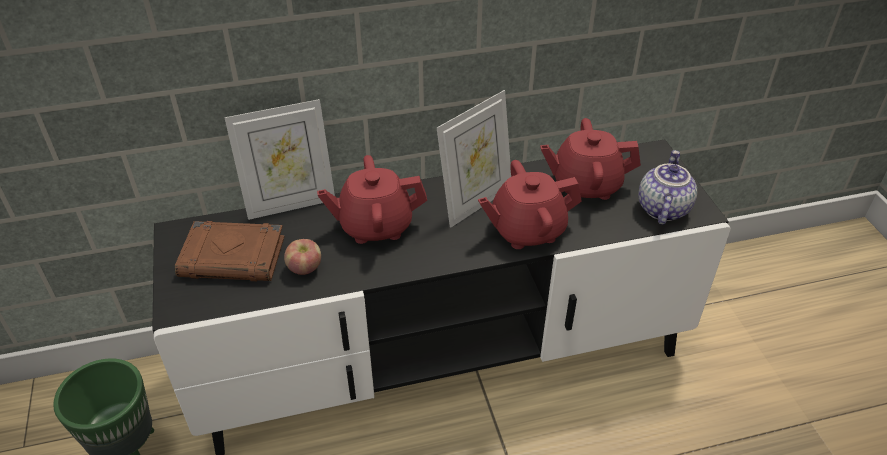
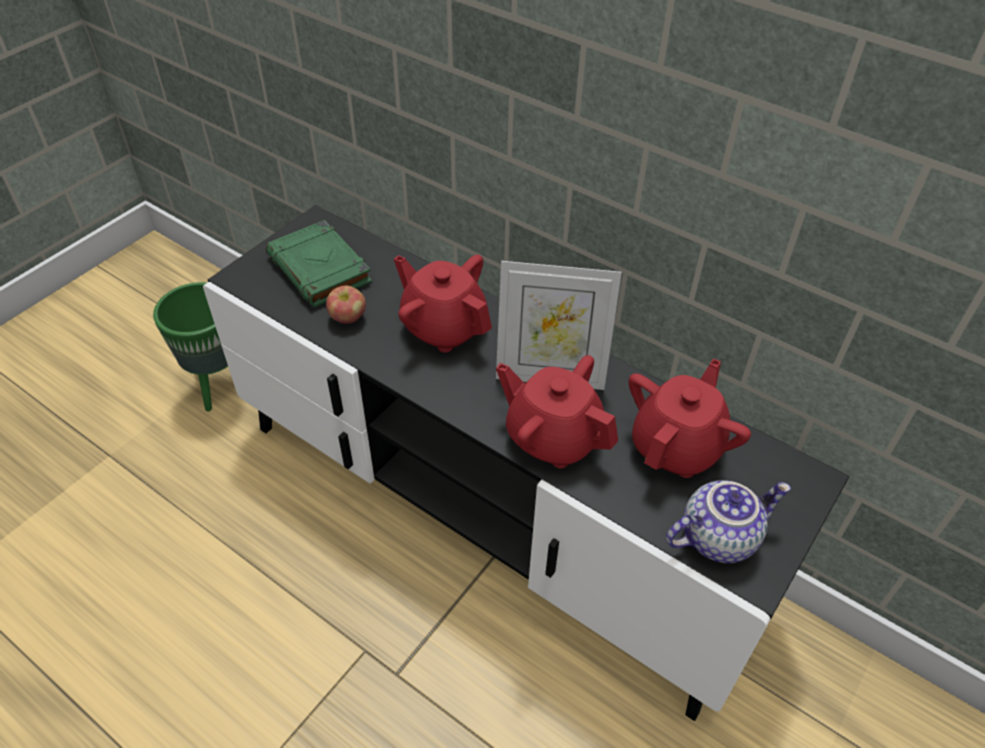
camera: 50 degrees right, 5 degrees up
(234, 257) = (320, 270): brown book -> green book
(290, 204) = (415, 260): picture frame -> none
(585, 185) = (677, 446): red teapot -> red teapot turned 75 degrees clockwise

